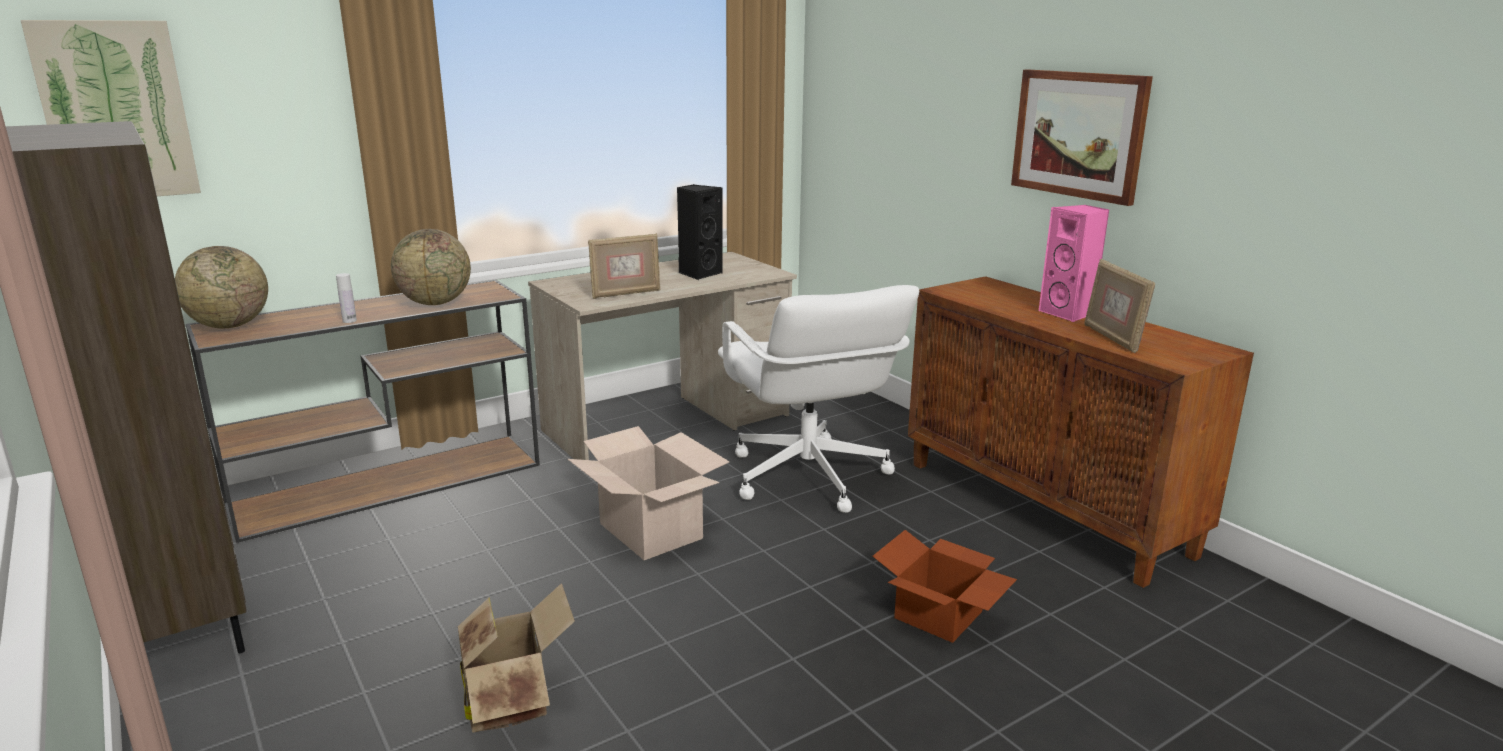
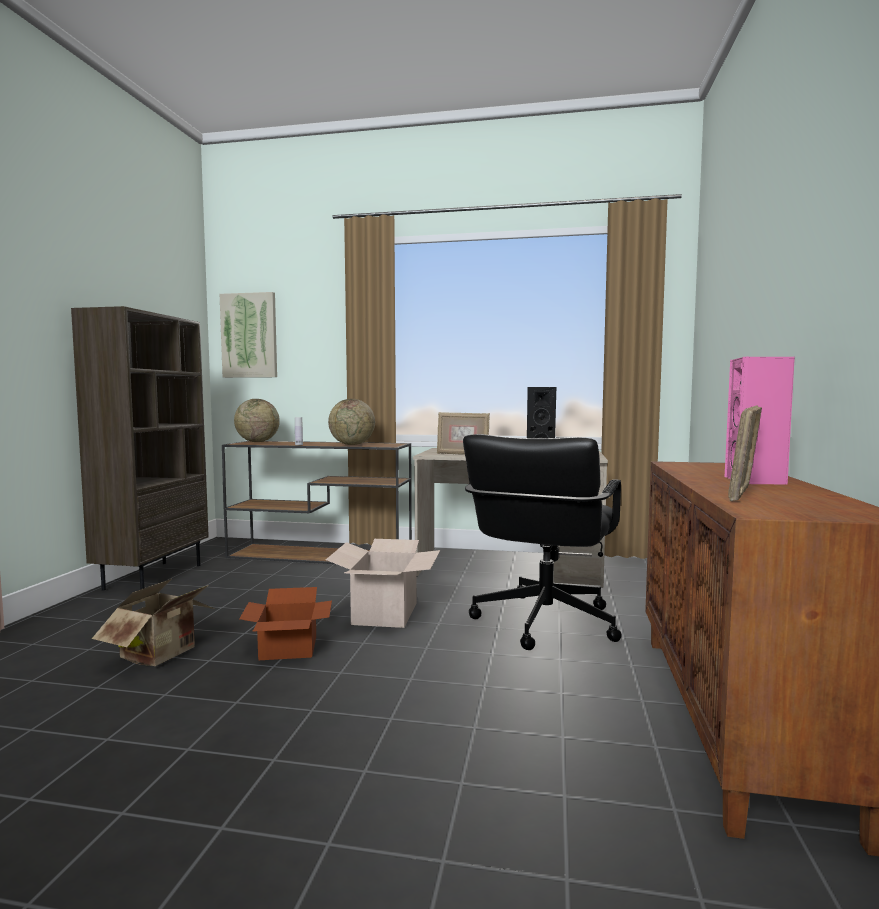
camera: 45 degrees right, 15 degrees down
(807, 477) = (543, 622): white office chair -> black office chair
(940, 616) = (459, 742): cardboard box -> cardboard box (287, 649)
(1079, 134) = (809, 293): picture -> none

